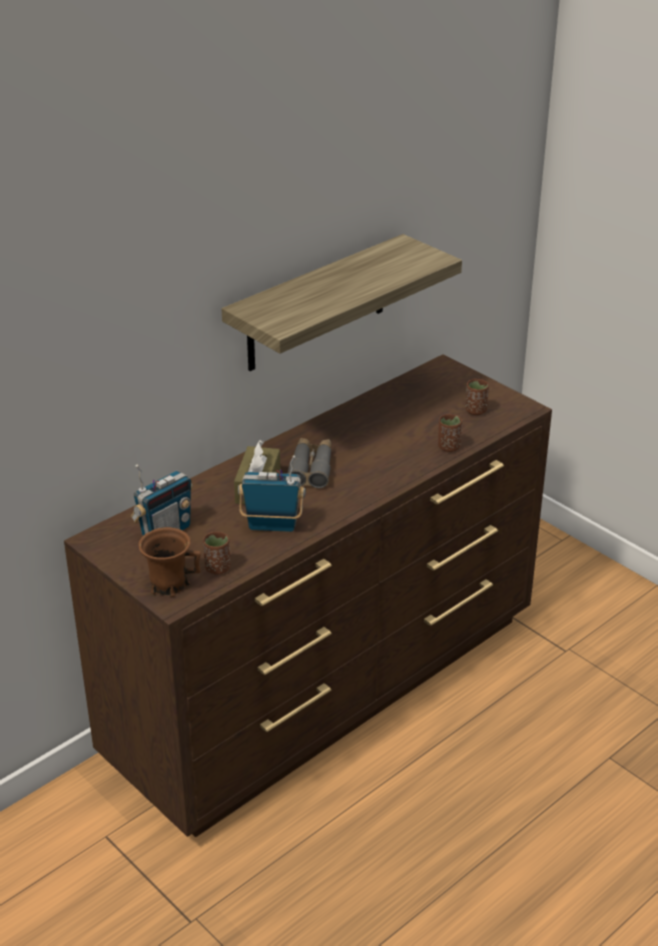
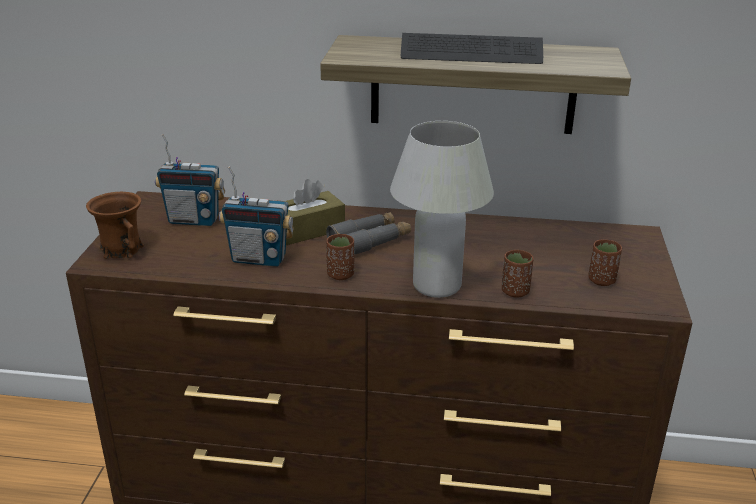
camera: 50 degrees right, 5 degrees down
(217, 568) = (167, 260): brown cup -> brown cup (340, 274)
(272, 526) = (259, 259): radio -> radio turned 135 degrees clockwise
(342, 282) = (471, 53): none -> keyboard
(405, 471) = (436, 286): none -> white table lamp

